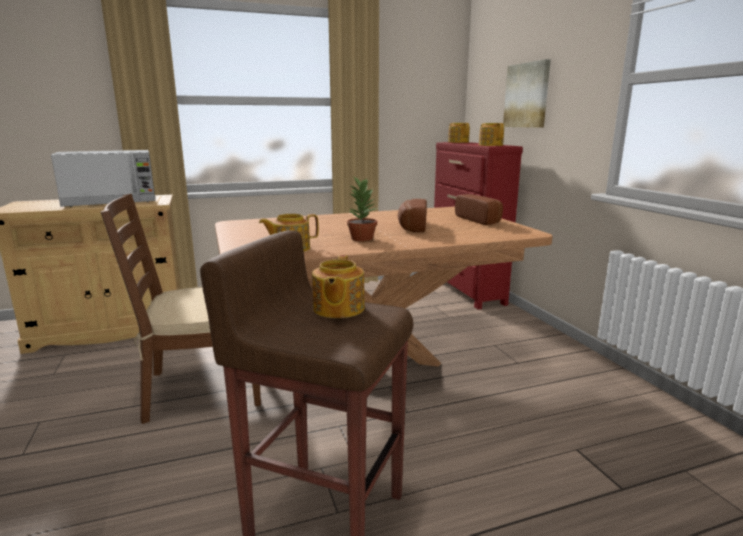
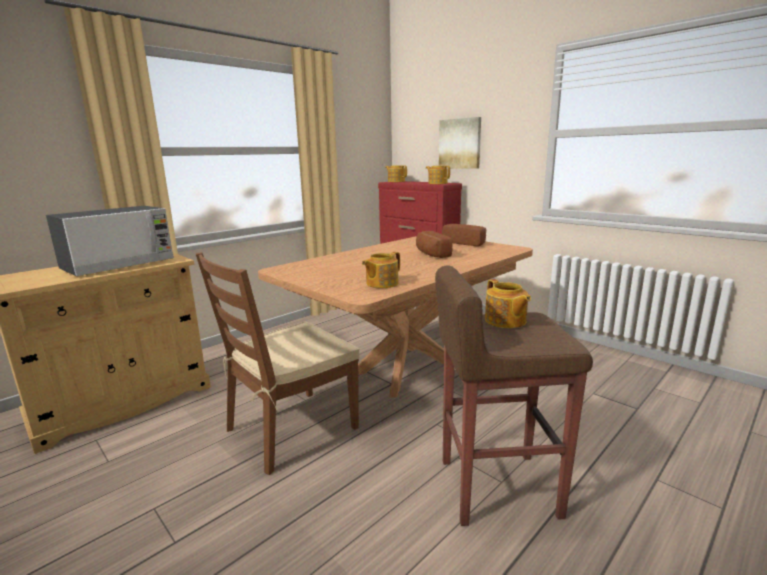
camera: 25 degrees left, 0 degrees up
(362, 238) = (416, 268): potted plant -> none

